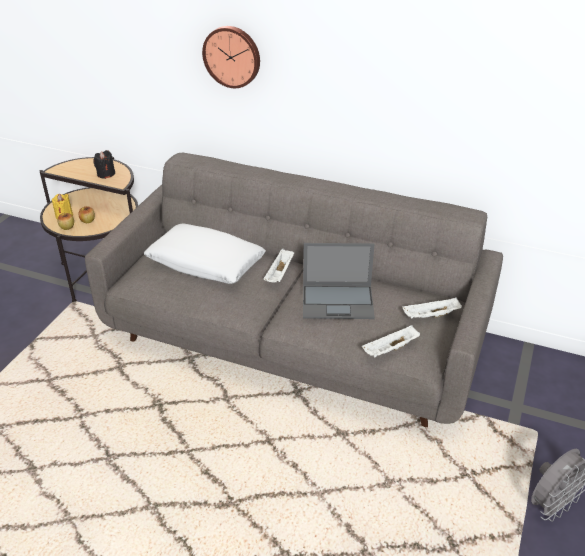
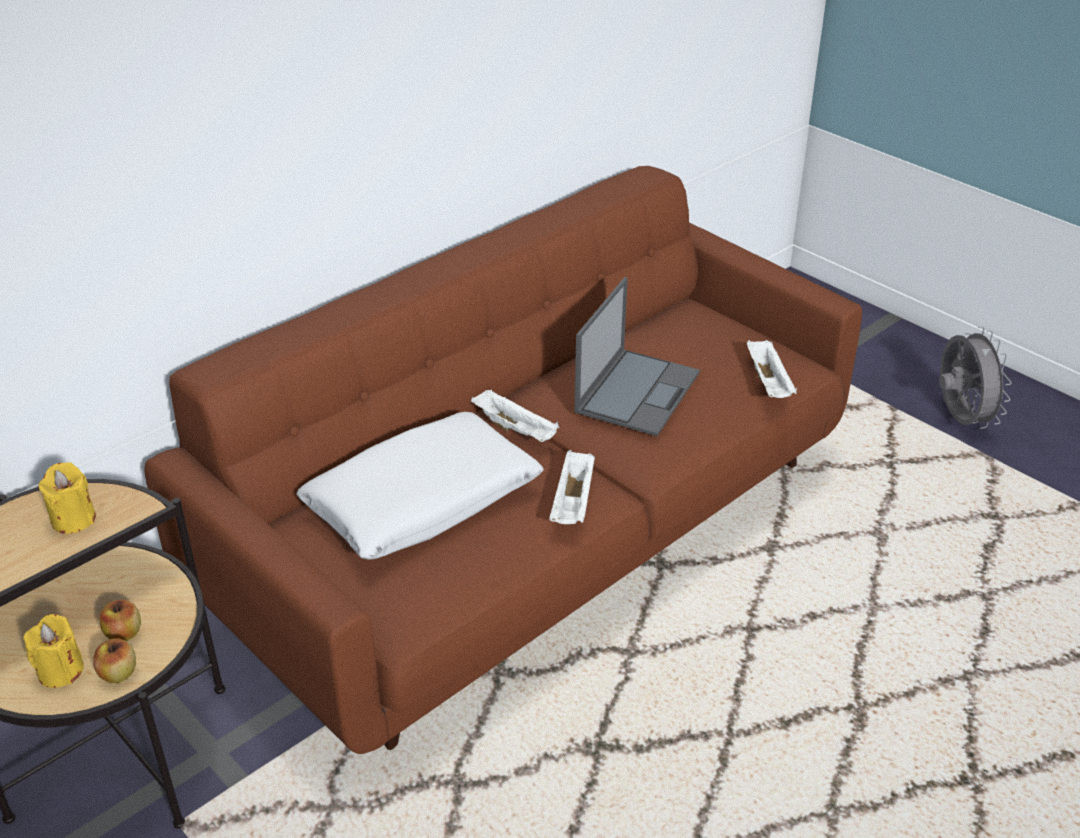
camera: 65 degrees left, 0 degrees up
(106, 174) = (73, 519): black candle -> yellow candle
(232, 56) = (245, 110): wall clock -> none
(293, 341) = (539, 532): grey sofa -> brown sofa
(430, 316) = (717, 327): white tray -> white tray (573, 503)

